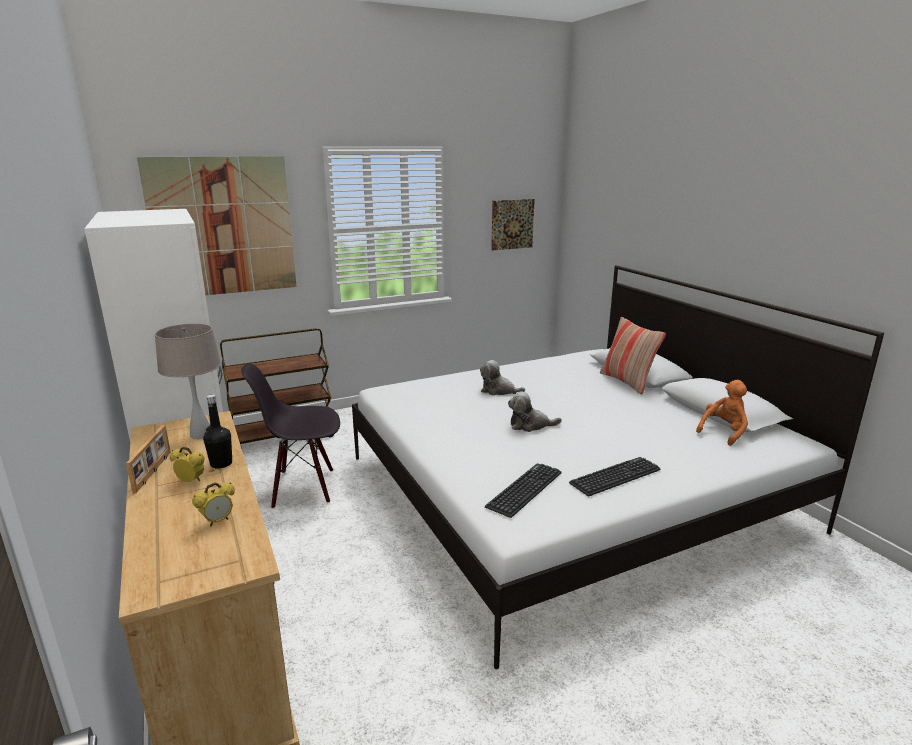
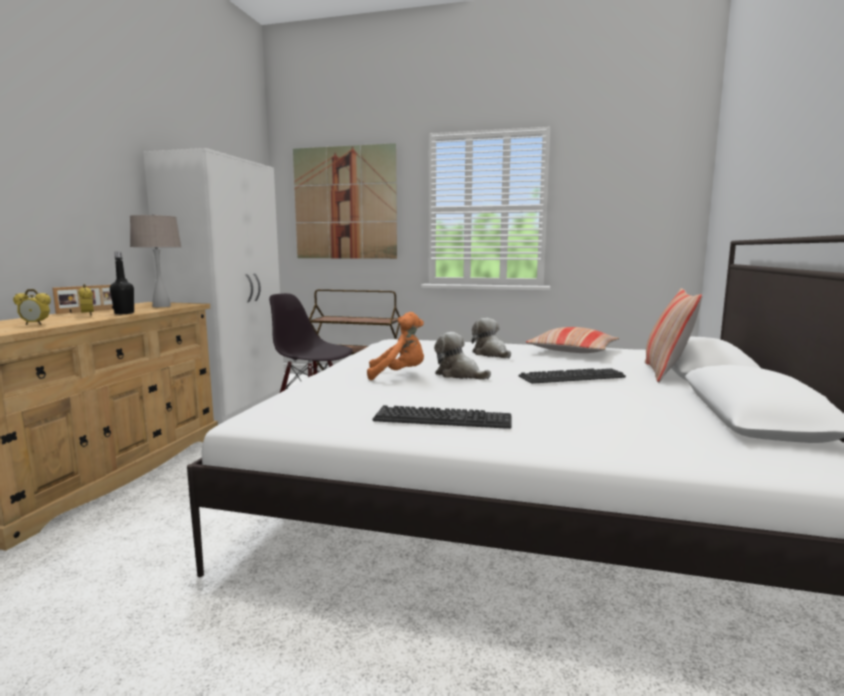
camera: 40 degrees right, 10 degrees down
(512, 224) = (637, 210): picture -> none
(524, 490) = (332, 403): keyboard -> keyboard (571, 377)
(538, 370) = (572, 351): none -> pillow
(723, 432) = (705, 428): orange plush toy -> orange plush toy (399, 375)

